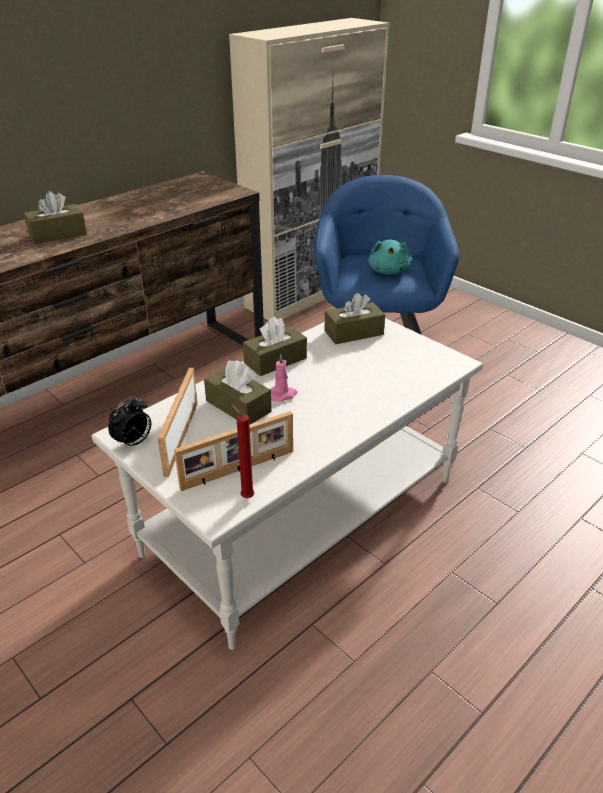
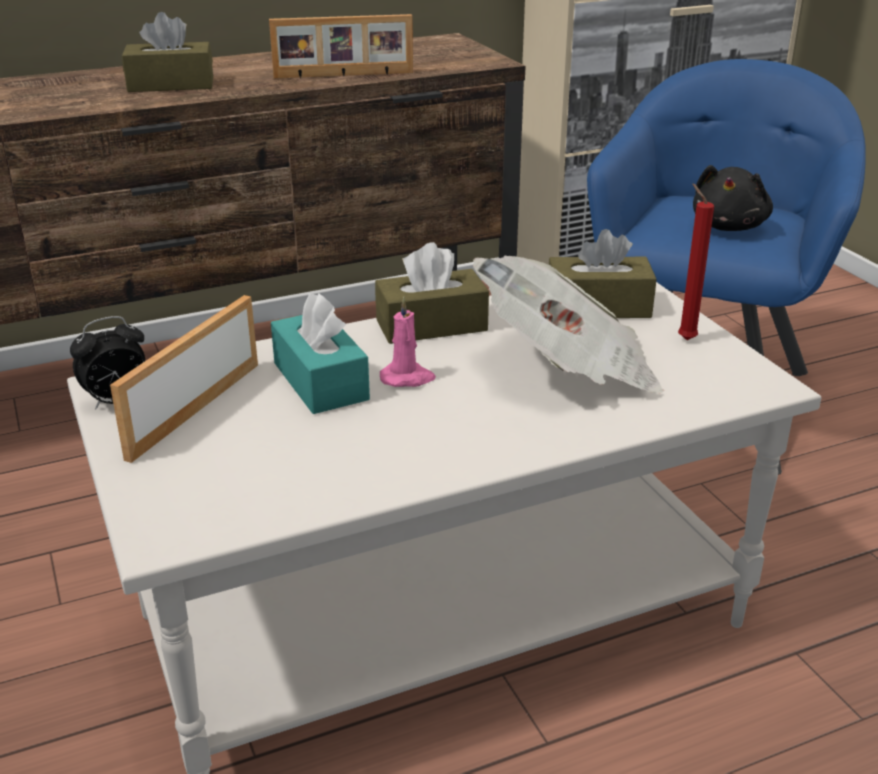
camera: 20 degrees right, 5 degrees down
(238, 406) = (320, 381): brown tissue box -> turquoise tissue box
(239, 470) = (249, 478): picture frame -> picture frame (343, 75)
(245, 496) = (230, 522): red candle -> red candle (684, 339)
(360, 372) = (568, 369): none -> newspaper
(388, 271) = (729, 226): turquoise plush toy -> black plush toy

